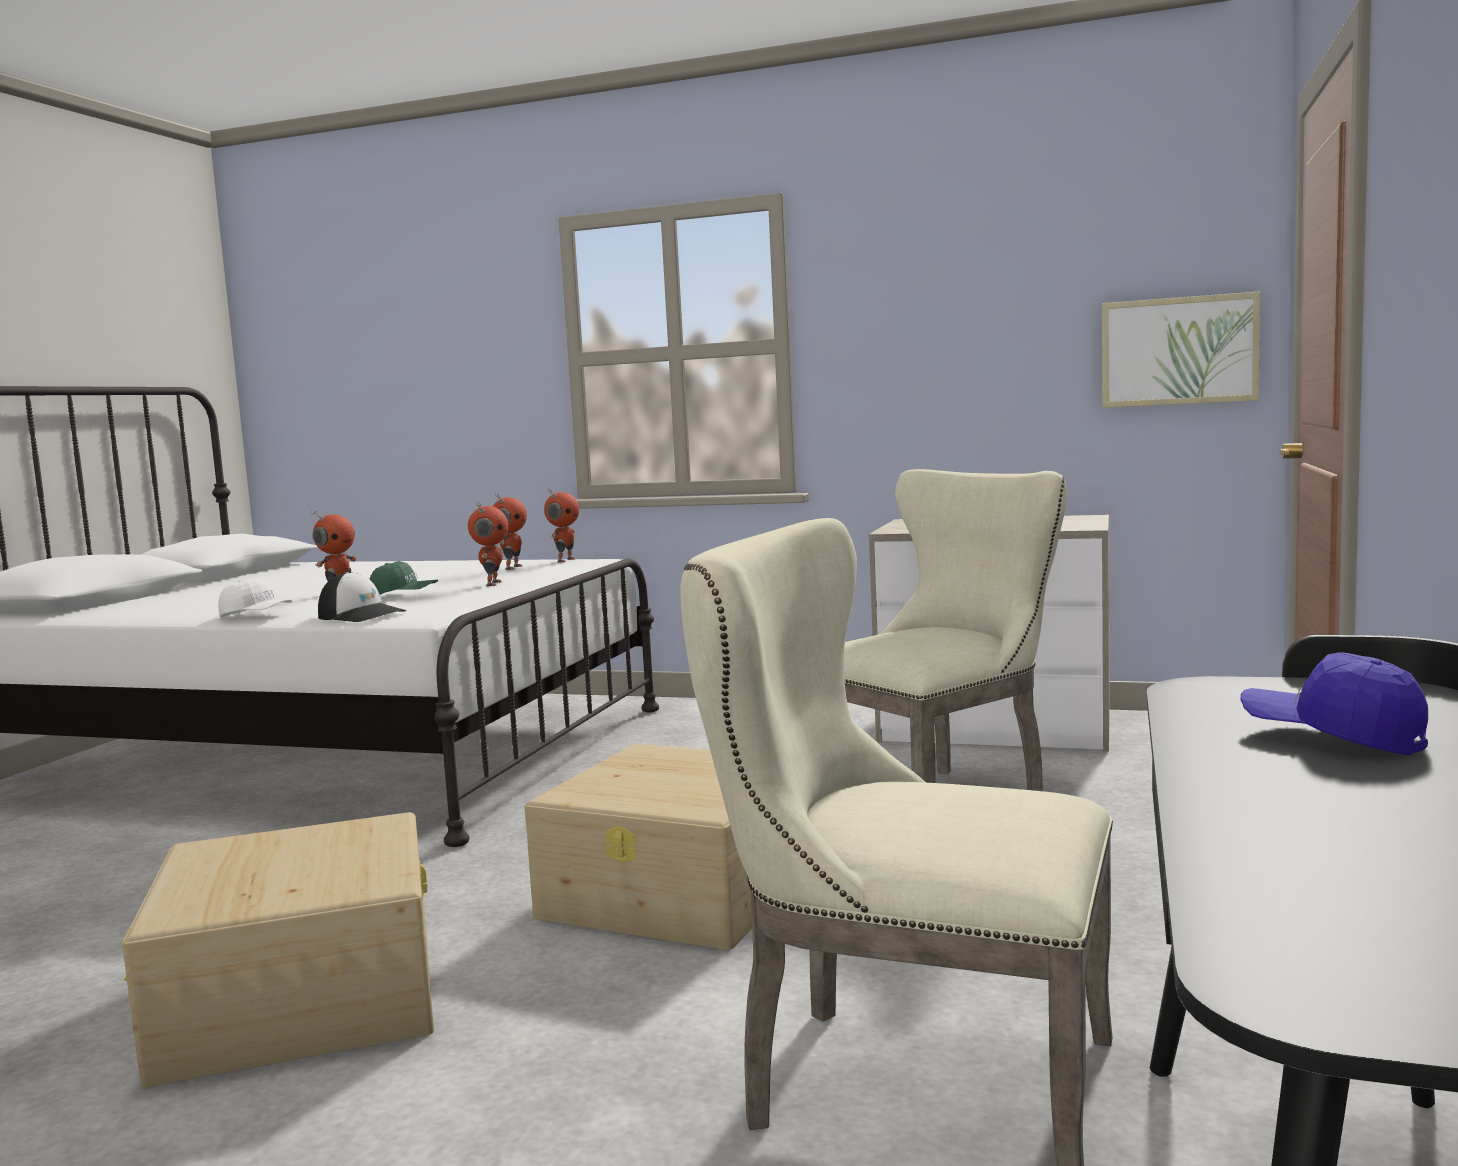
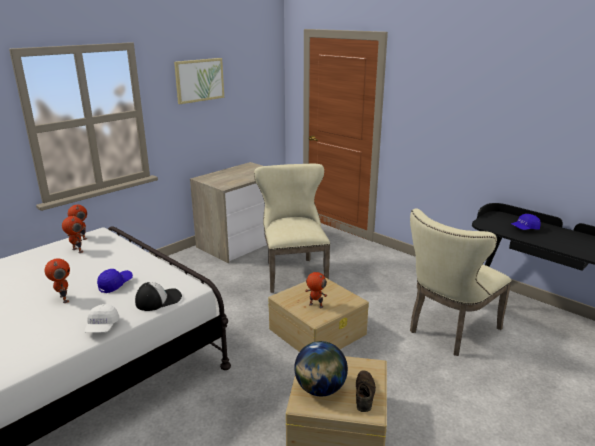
camera: 65 degrees left, 15 degrees up
(248, 895) = (364, 394): none -> brown shoe
(256, 615) = (102, 327): white cap -> white cap turned 135 degrees clockwise
(259, 852) = (320, 389): none -> globe
(403, 596) = (115, 284): green cap -> blue cap
(492, 584) = (122, 262): toy robot -> toy robot (315, 306)
(1178, 351) = (262, 104): picture -> picture (199, 80)

